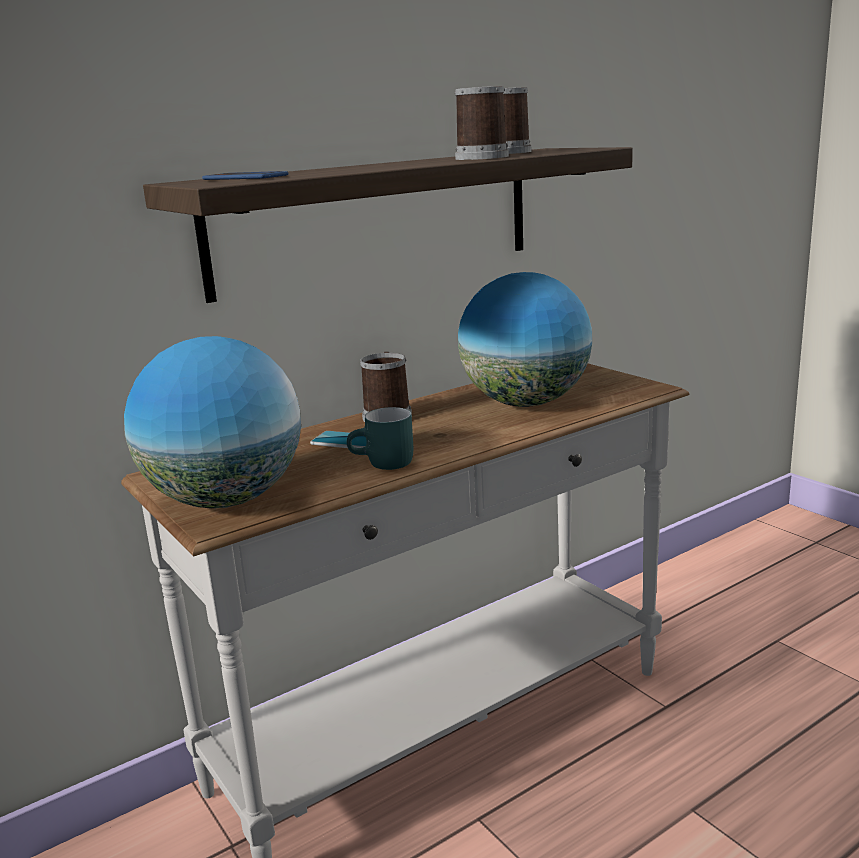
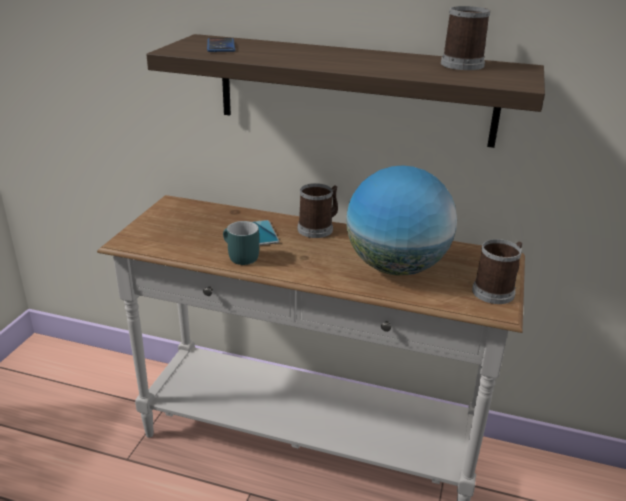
camera: 50 degrees right, 10 degrees up
(226, 500) = (153, 232): globe -> none
(482, 157) = (399, 67): mug -> mug (496, 290)

